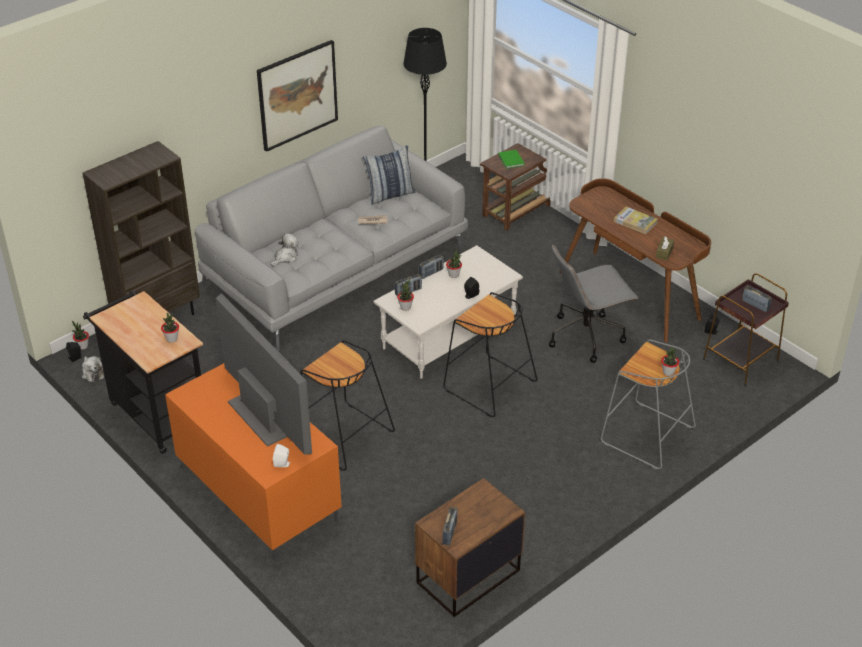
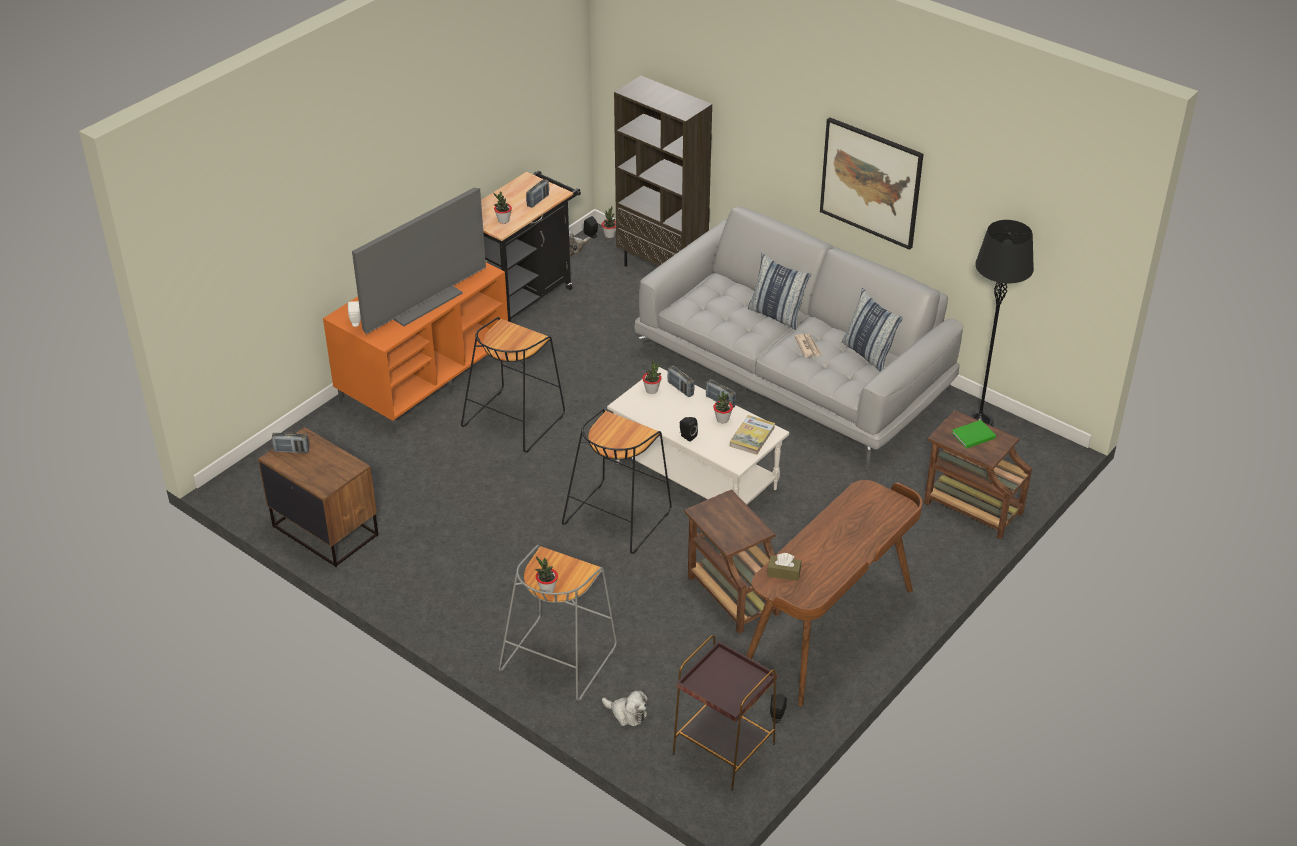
camera: 80 degrees right, 0 degrees up
(285, 257) = (717, 296): plush toy -> plush toy (627, 714)
(323, 231) = (776, 315): none -> pillow
(586, 336) = (731, 593): grey office chair -> brown side table
(635, 222) = (844, 542): book -> book (752, 437)
(755, 305) = (725, 685): radio -> radio (538, 201)

